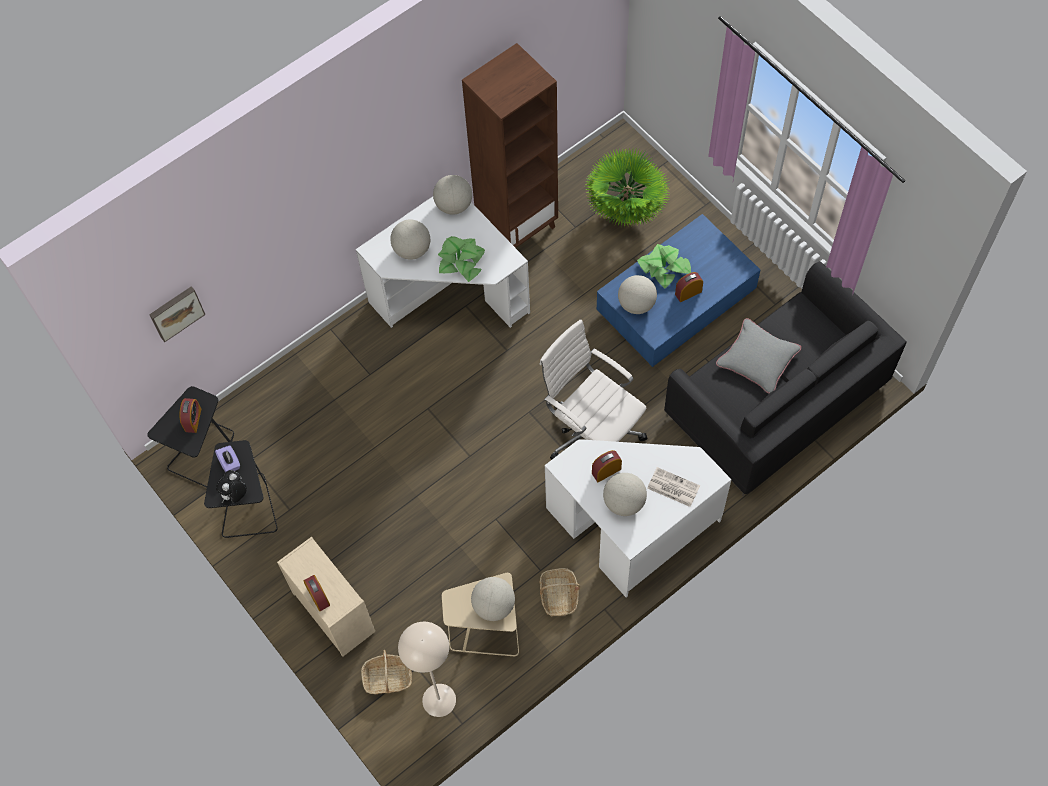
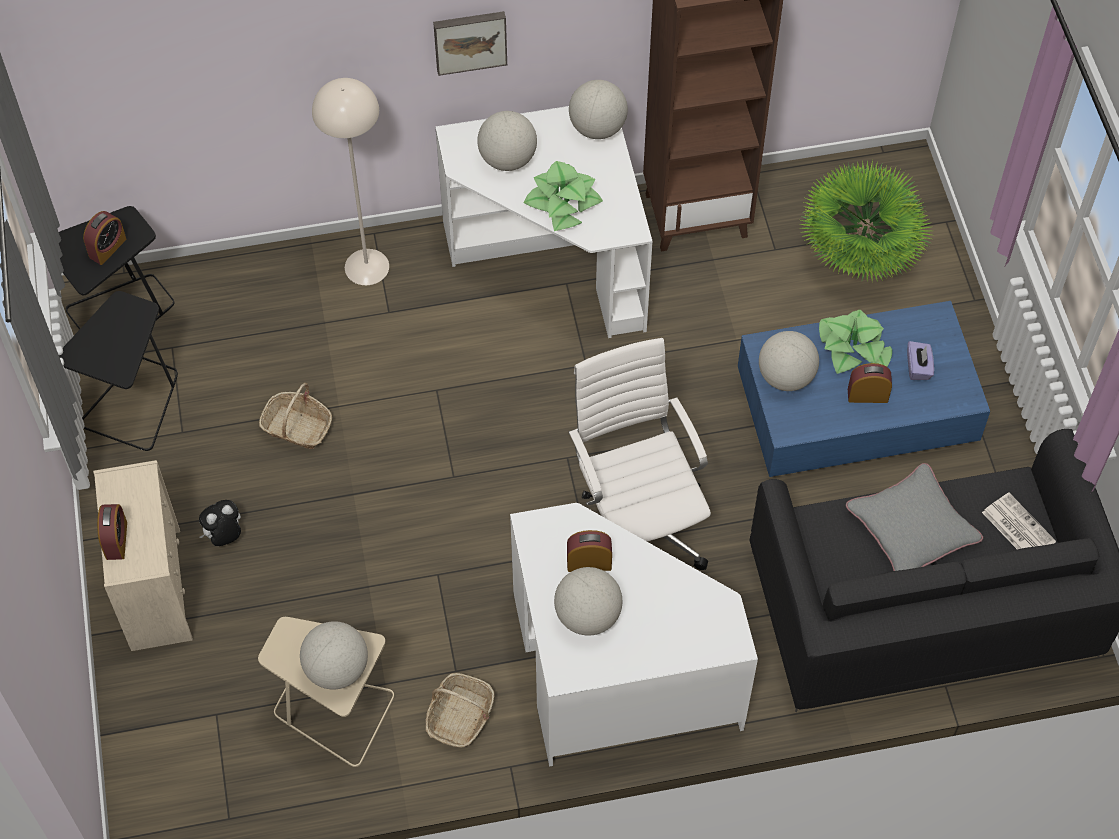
camera: 25 degrees right, 5 degrees down
(176, 312) = (132, 82): picture -> picture (470, 40)
(230, 463) = (118, 322): purple tissue box -> purple tissue box (918, 367)
(235, 494) = (99, 364): plush toy -> plush toy (224, 536)
(387, 678) = (171, 708): basket -> basket (297, 427)
(439, 699) = (218, 771): beige floor lamp -> beige floor lamp (367, 266)
(672, 487) = (667, 629): newspaper -> newspaper (1017, 527)

